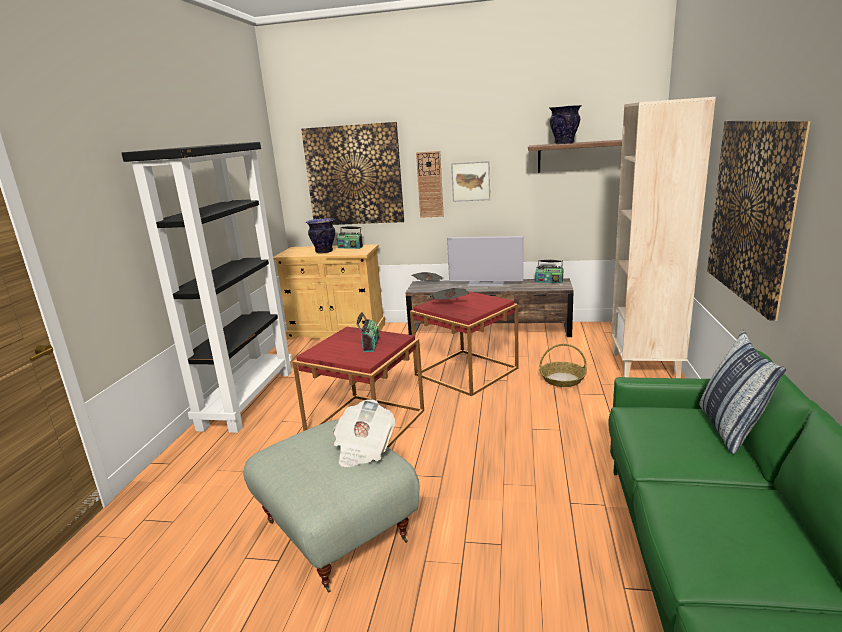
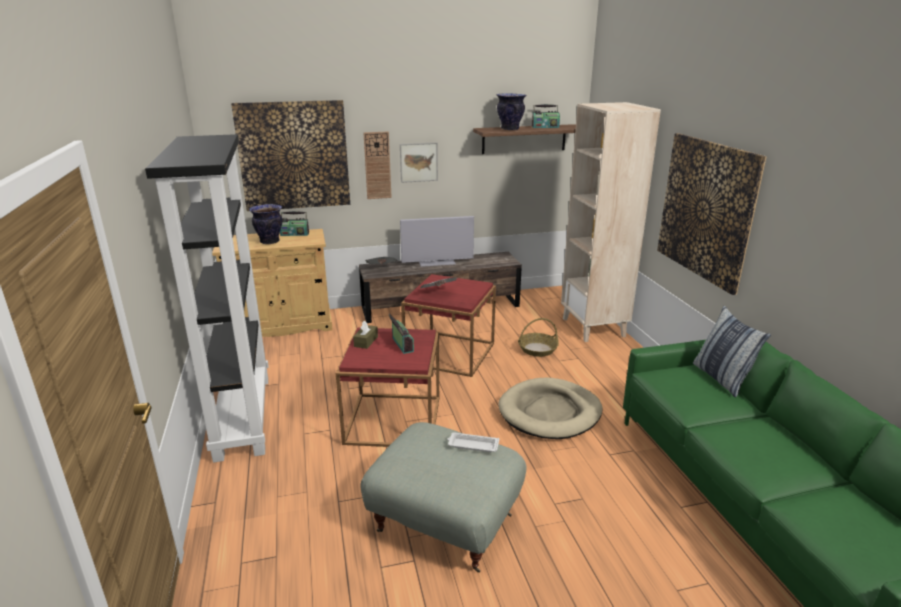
camera: 25 degrees left, 5 degrees up
(341, 338) = (366, 341): none -> brown tissue box
(363, 449) = (472, 445): newspaper -> white tray
(530, 444) = (550, 412): none -> beige dog bed
(549, 281) = (493, 256): radio -> radio (545, 127)

